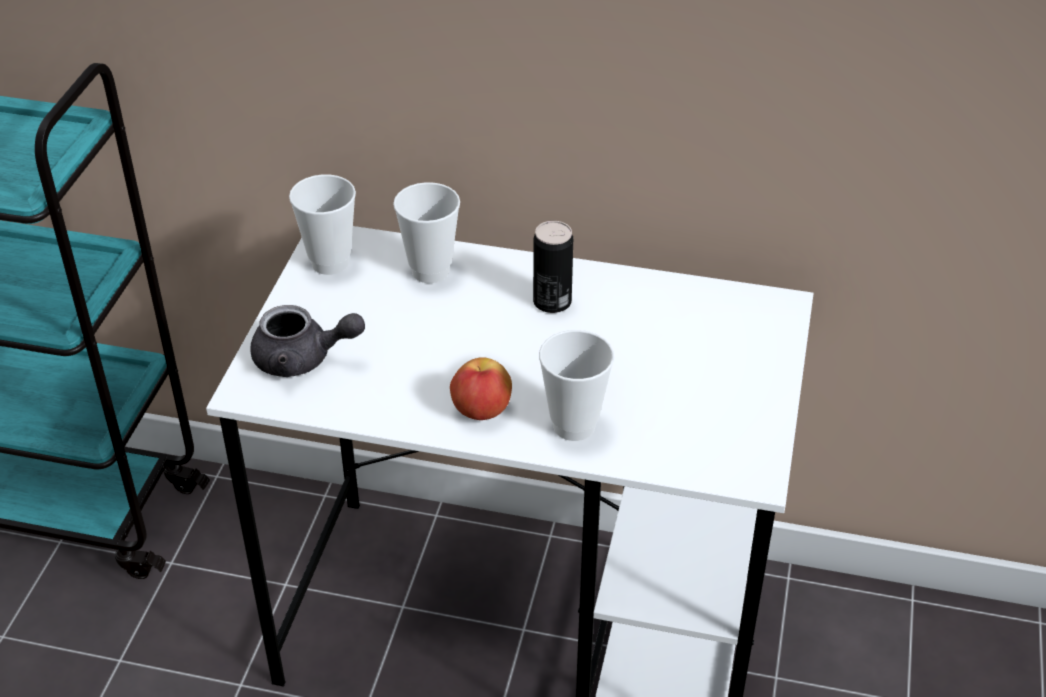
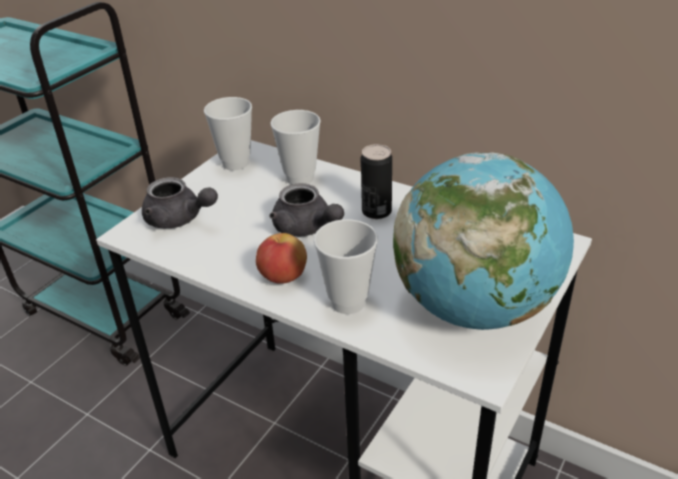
camera: 20 degrees right, 5 degrees down
(476, 341) = (306, 228): none -> grey teapot
(717, 402) = (475, 307): none -> globe

